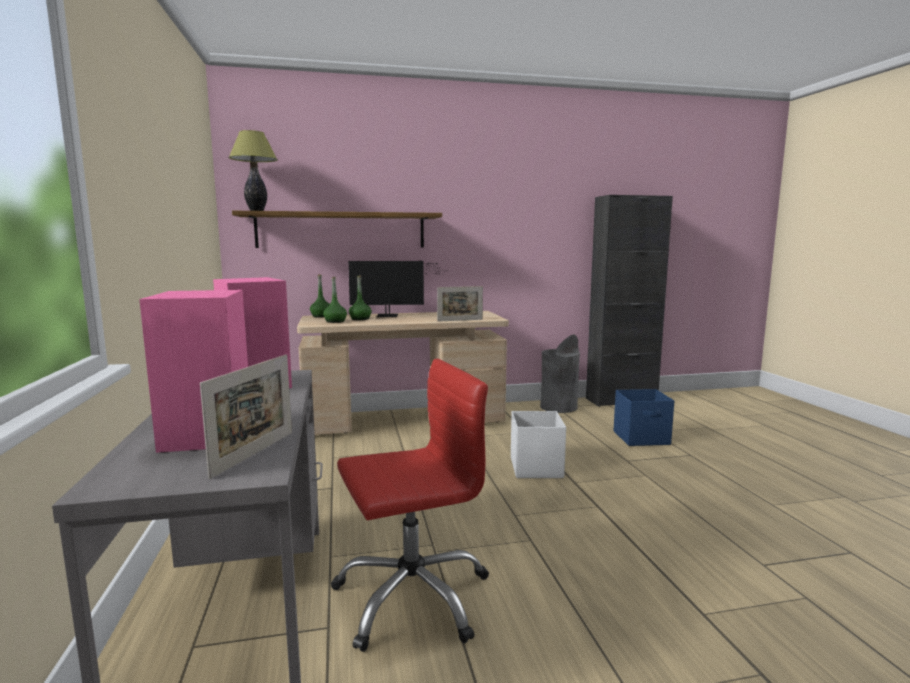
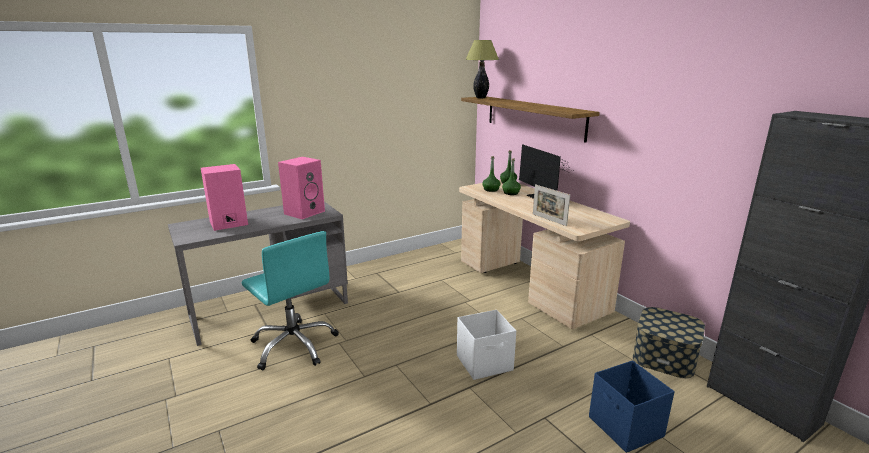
camera: 70 degrees right, 10 degrees up
(254, 453) = (206, 234): picture frame -> none
(412, 596) = (294, 345): red office chair -> turquoise office chair
(558, 407) = (664, 357): grey trash can -> storage box

